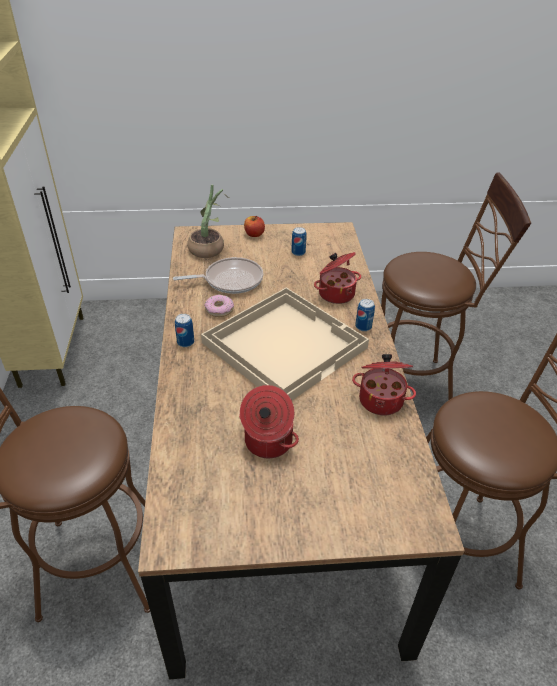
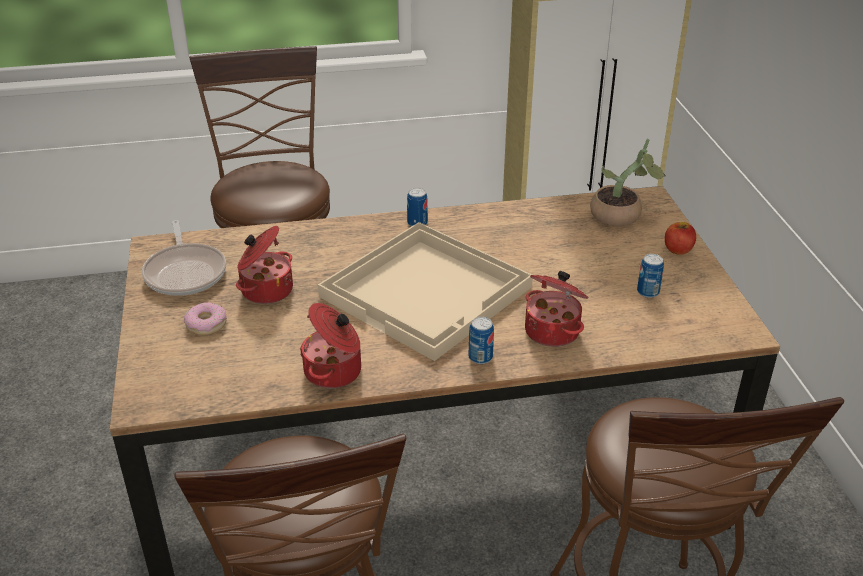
camera: 85 degrees right, 5 degrees down
(219, 309) = (484, 239): donut -> donut (206, 324)
(230, 280) = (550, 240): frying pan -> frying pan (185, 272)

